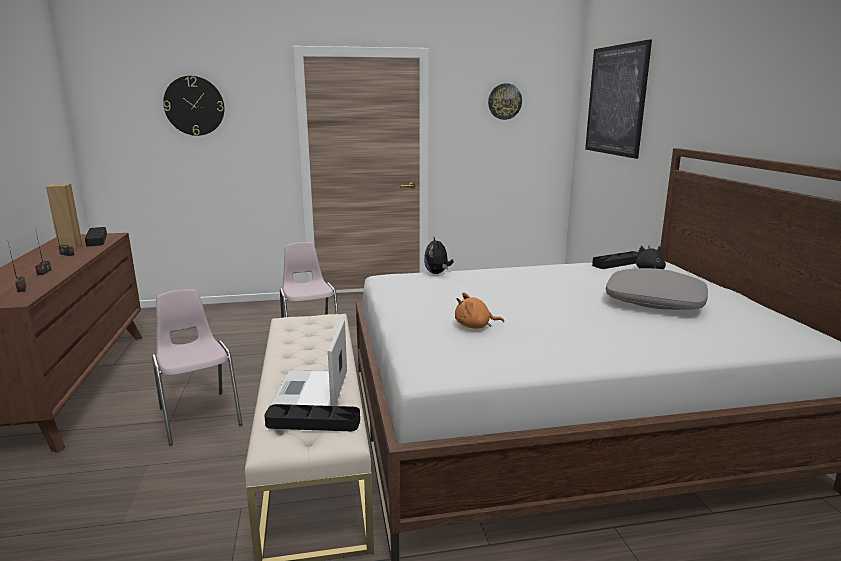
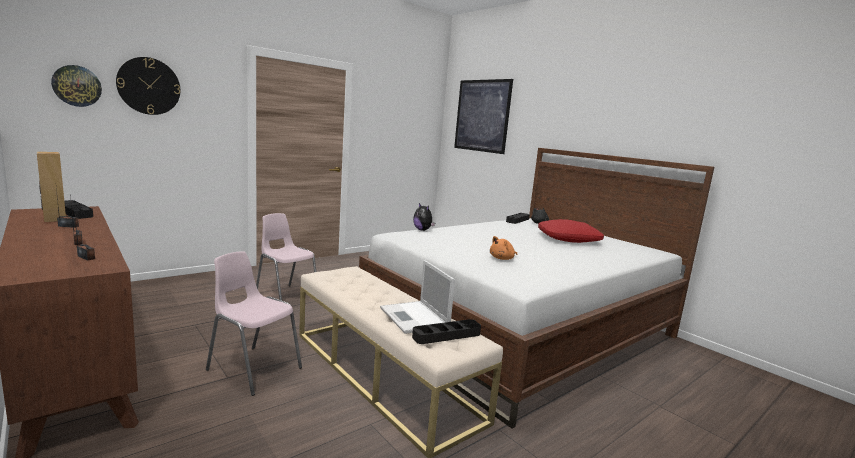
camera: 30 degrees left, 5 degrees down
(504, 101) = (401, 110): wall clock -> wall clock (77, 86)
(654, 301) = (568, 239): grey pillow -> red pillow

